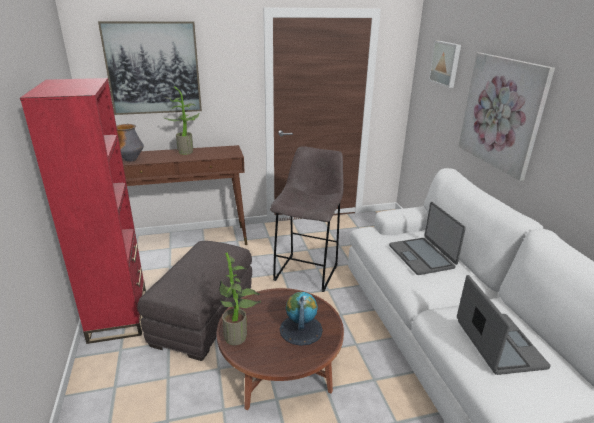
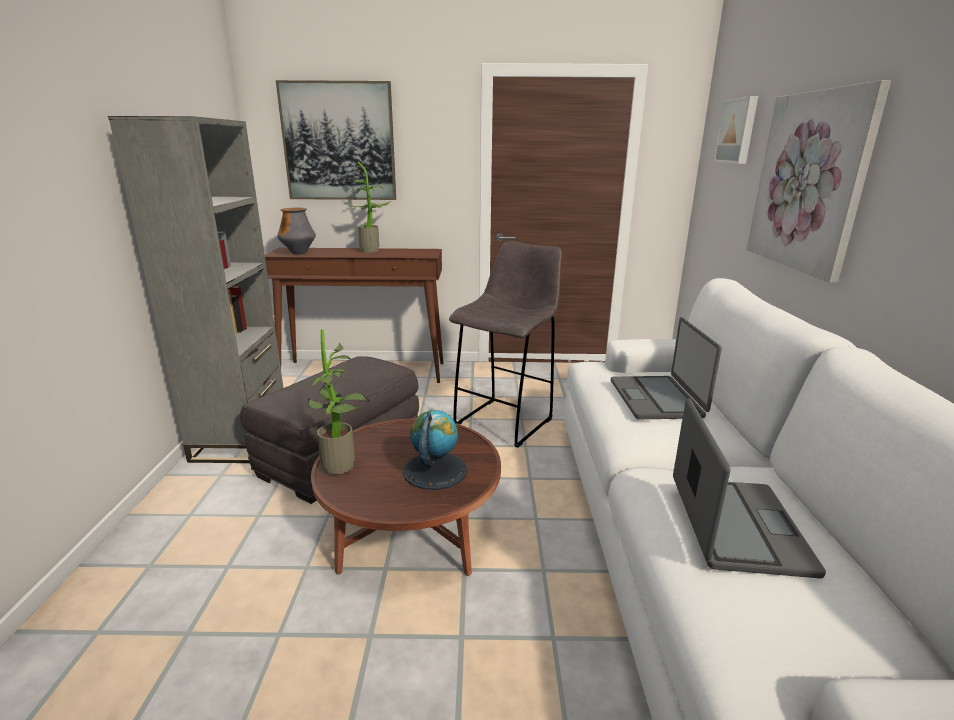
camera: 15 degrees right, 5 degrees down
(119, 315) = (242, 438): red bookcase -> grey bookcase

